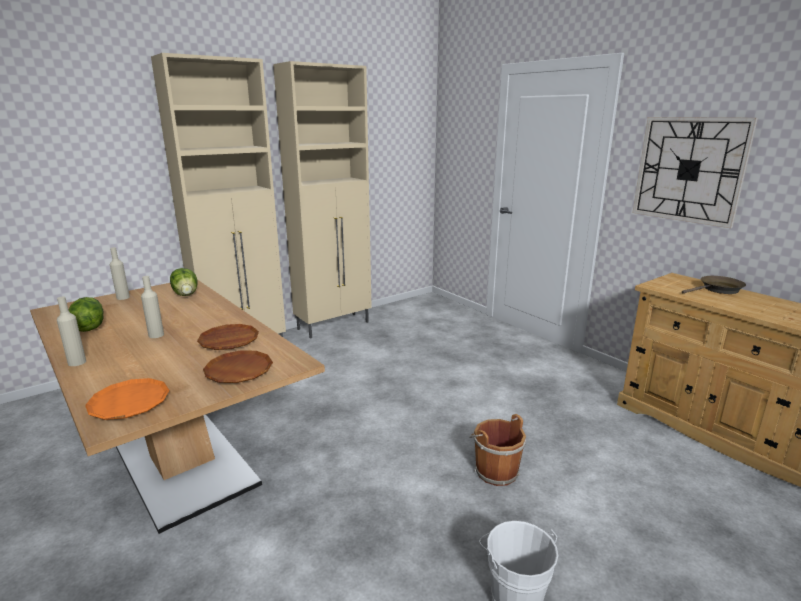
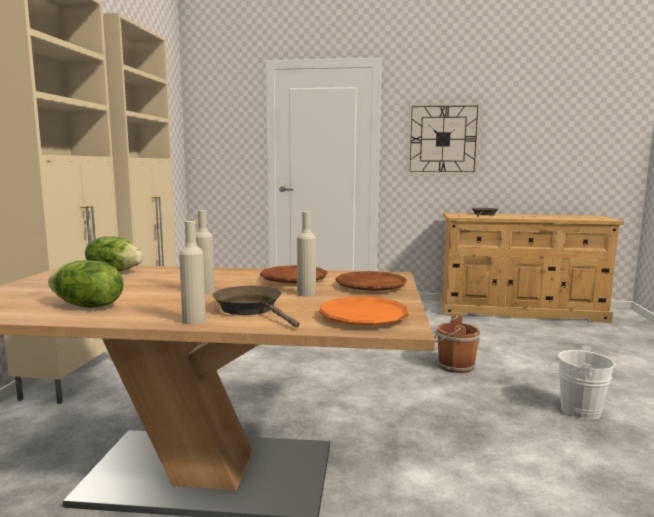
camera: 45 degrees left, 10 degrees down
(120, 364) = (251, 309): none -> brown frying pan
(123, 297) = (30, 286): beige bottle -> beige bottle (306, 294)

